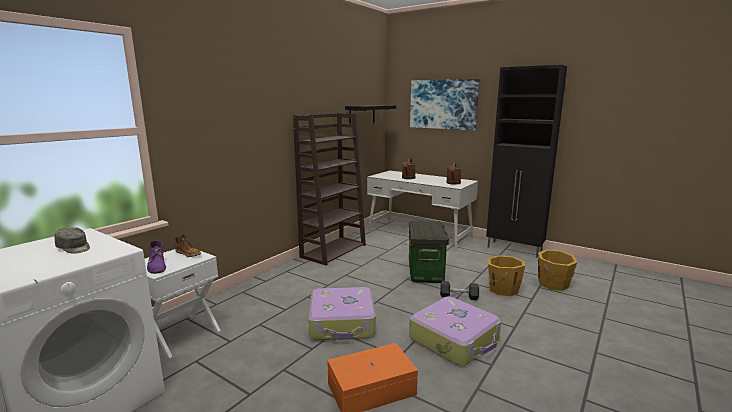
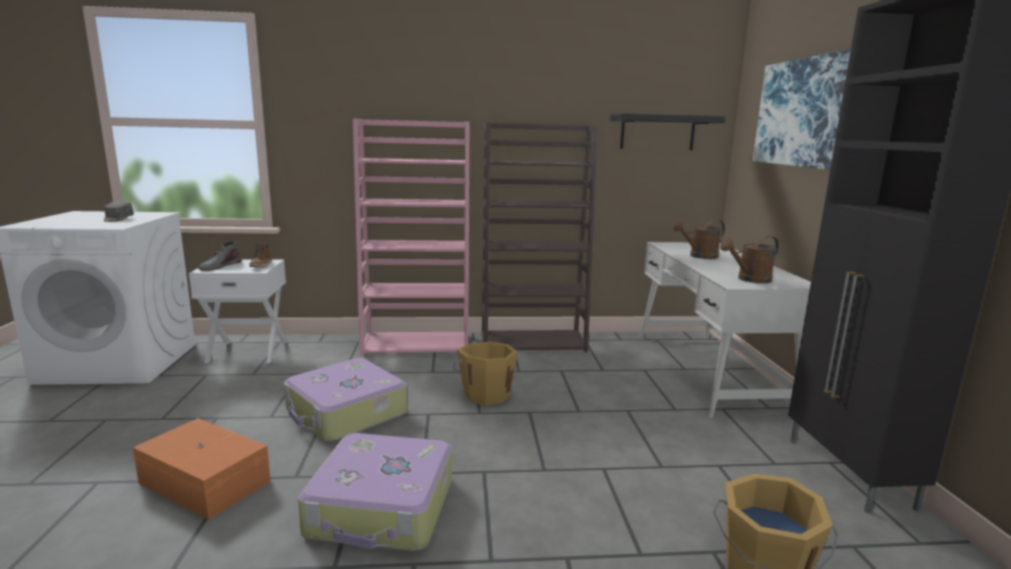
camera: 50 degrees right, 0 degrees up
(157, 266) = (219, 266): purple boot -> grey boot
(281, 277) = (417, 344): none -> pink bookcase
(426, 272) = (574, 419): storage box -> none
(459, 296) = (532, 471): grey dumbbell -> none
(502, 289) = (628, 507): orange bucket -> orange bucket (486, 394)

